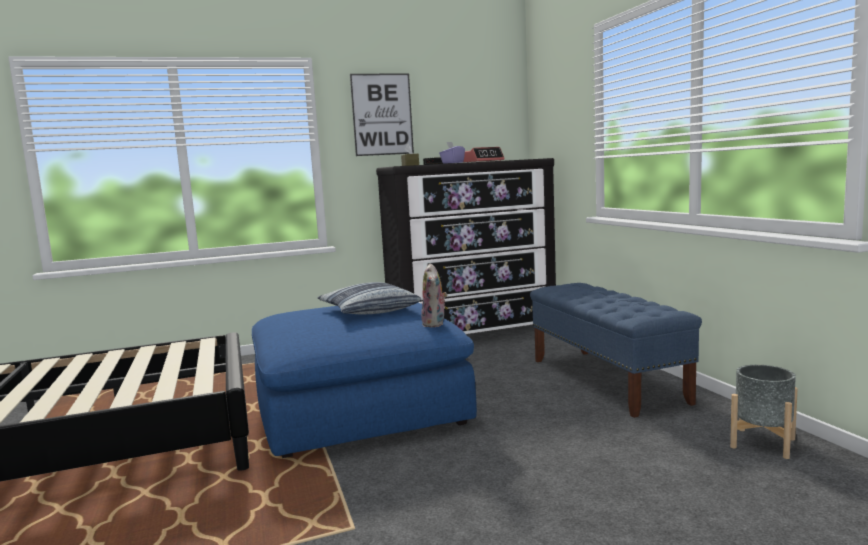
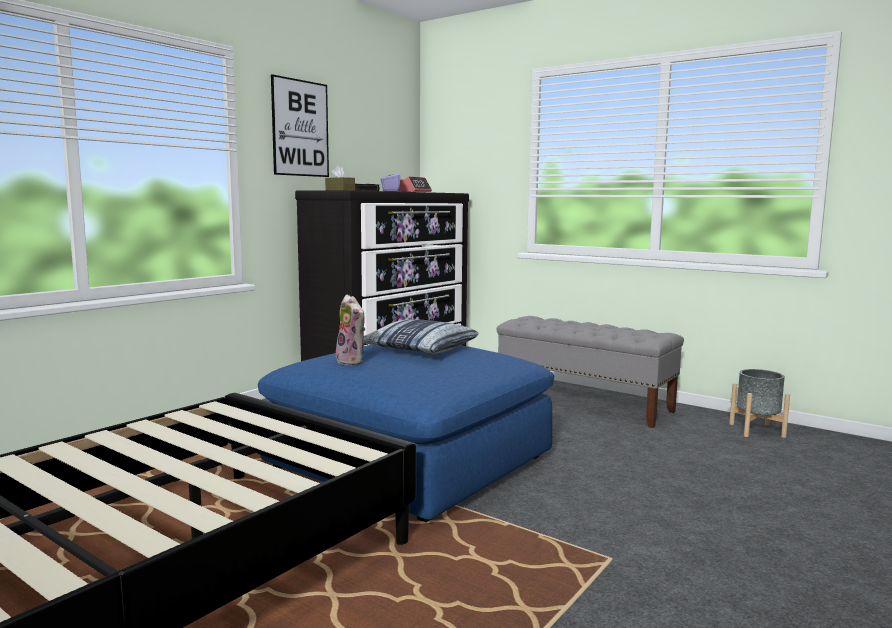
camera: 35 degrees left, 0 degrees up
(435, 324) = (512, 357): plush toy -> plush toy (353, 361)
(606, 380) = (584, 403): blue bench -> grey bench

